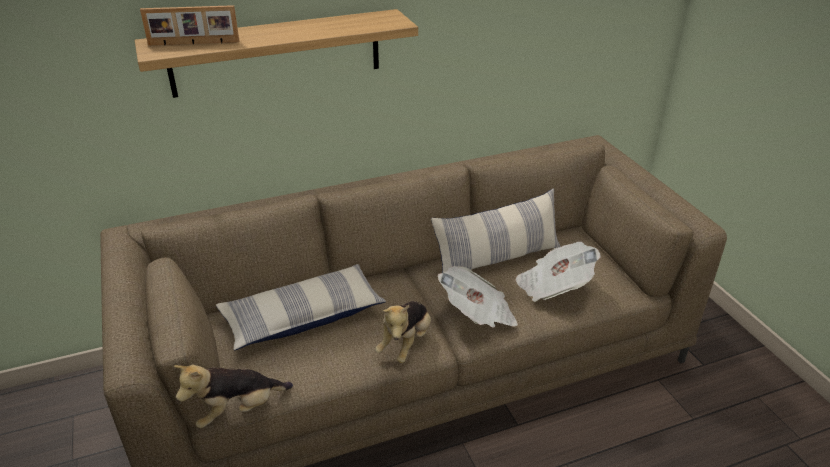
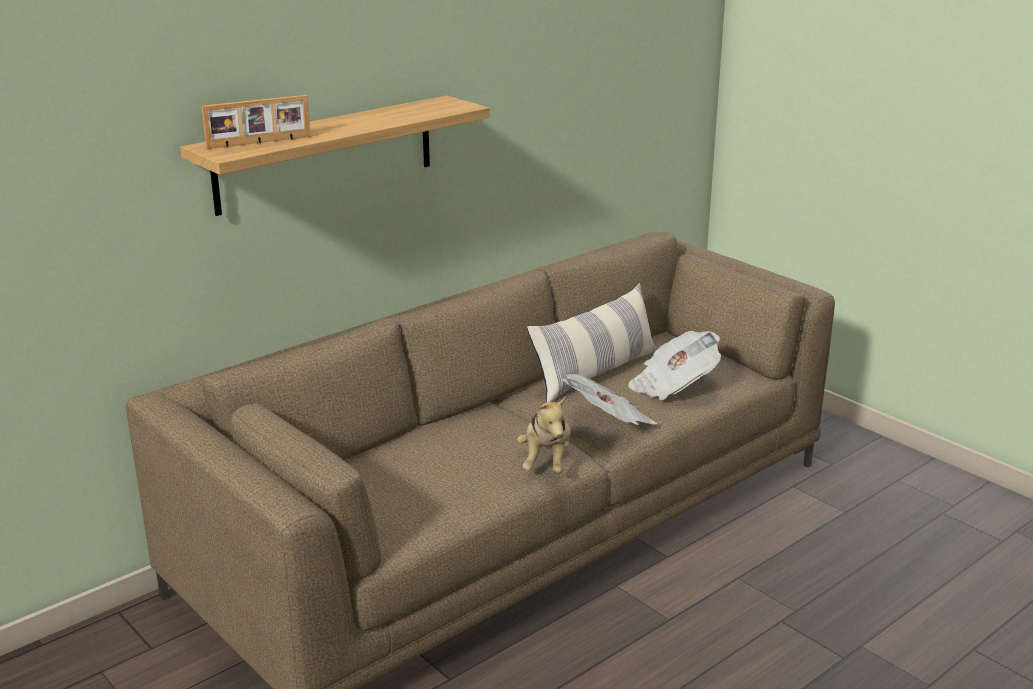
camera: 20 degrees left, 10 degrees down
(237, 410) = (400, 552): plush toy -> none
(303, 317) = (412, 461): pillow -> none

